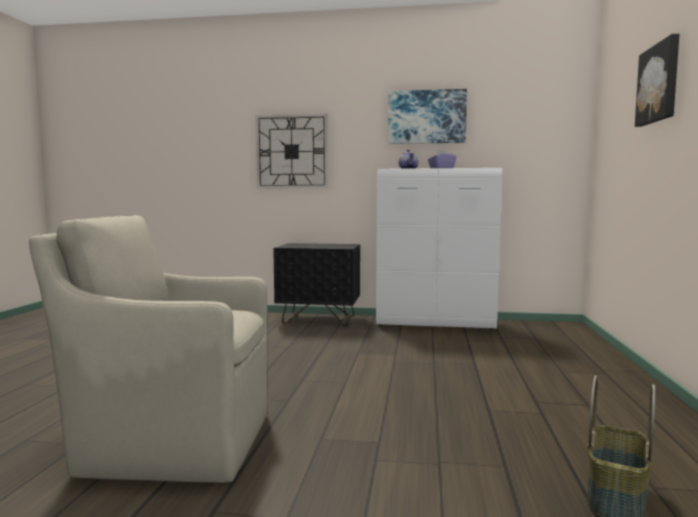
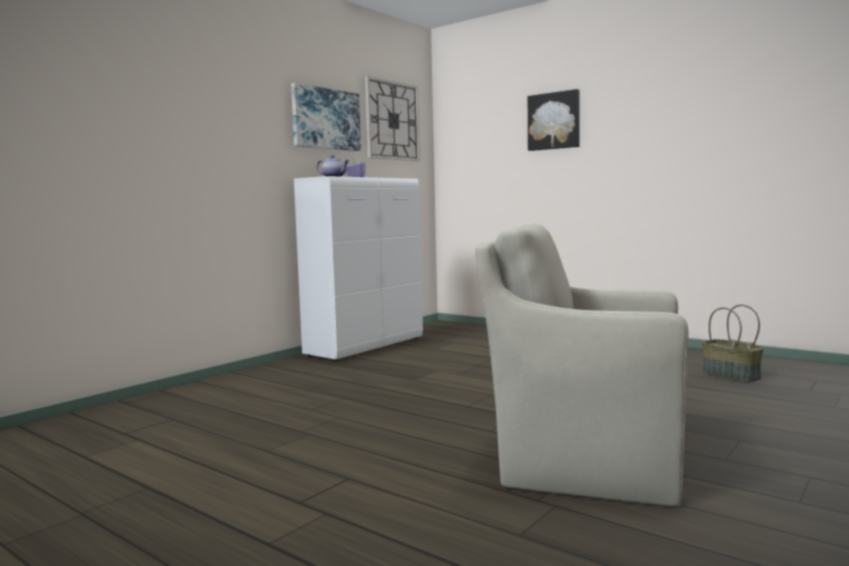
camera: 60 degrees left, 0 degrees up
(172, 442) = (583, 464): beige armchair -> beige armchair turned 75 degrees clockwise
(292, 151) = (185, 147): wall clock -> wall clock (392, 121)
(319, 320) = (262, 375): black nightstand -> none

